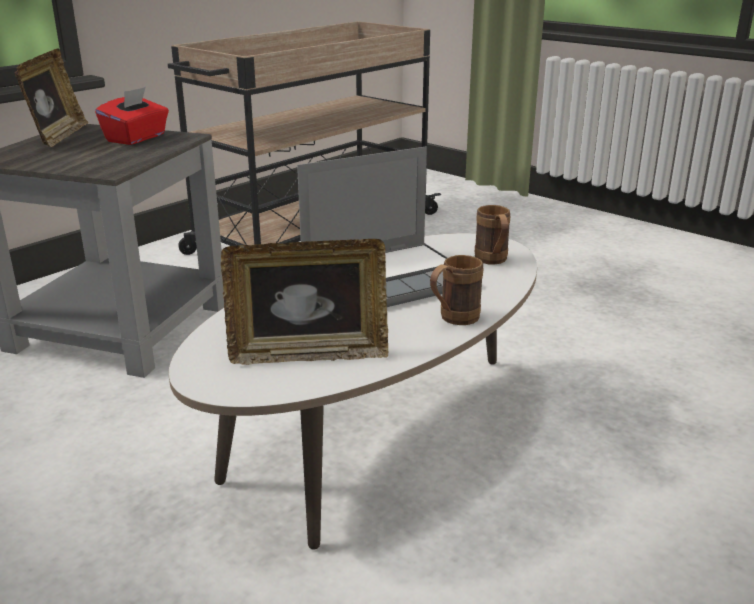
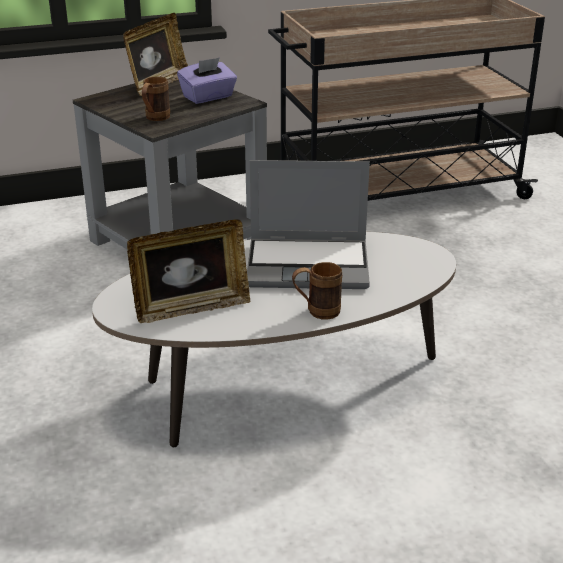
camera: 30 degrees right, 5 degrees up
(136, 138) = (208, 97): red tissue box -> purple tissue box
(308, 354) = (191, 308): picture frame -> picture frame turned 45 degrees counterclockwise
(493, 261) = (409, 271): brown mug -> brown mug (154, 119)

